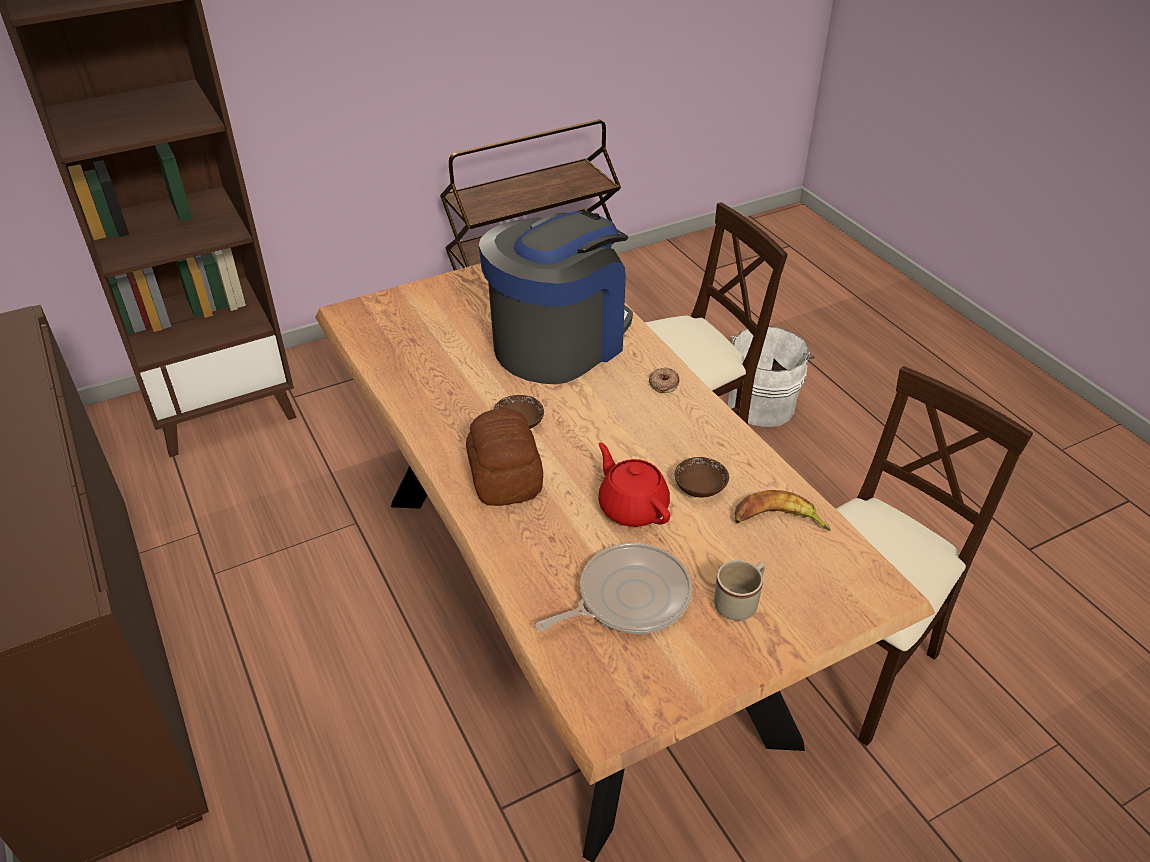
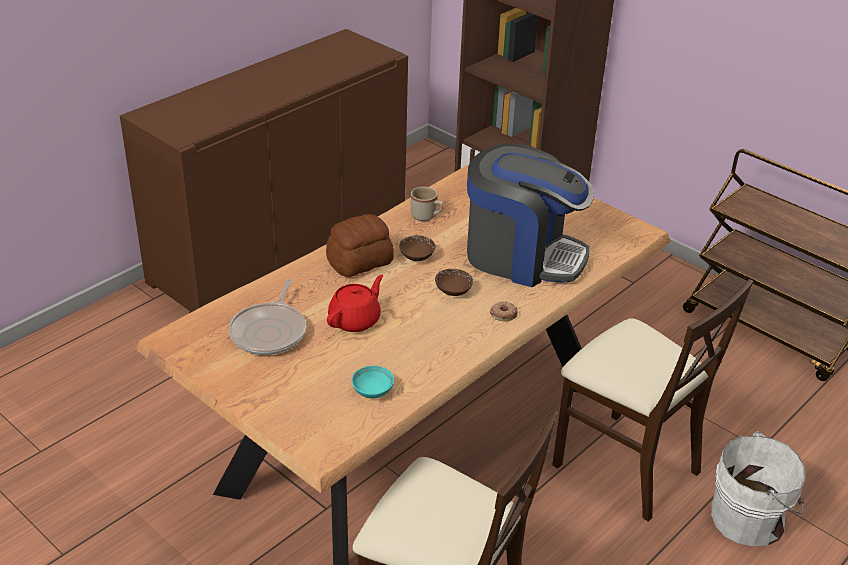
camera: 70 degrees right, 5 degrees down
(628, 597) = (270, 331): frying pan -> frying pan turned 60 degrees clockwise
(700, 488) = (389, 348): brown bowl -> brown bowl (453, 291)
(740, 602) = (283, 381): beige mug -> beige mug (427, 216)
(778, 520) = (373, 391): banana -> turquoise bowl

